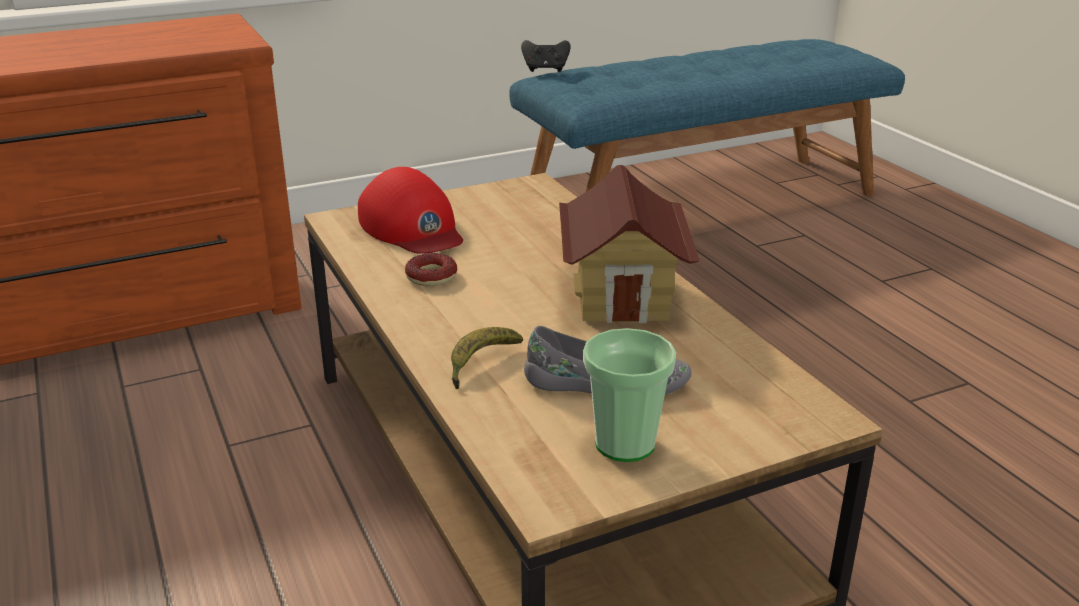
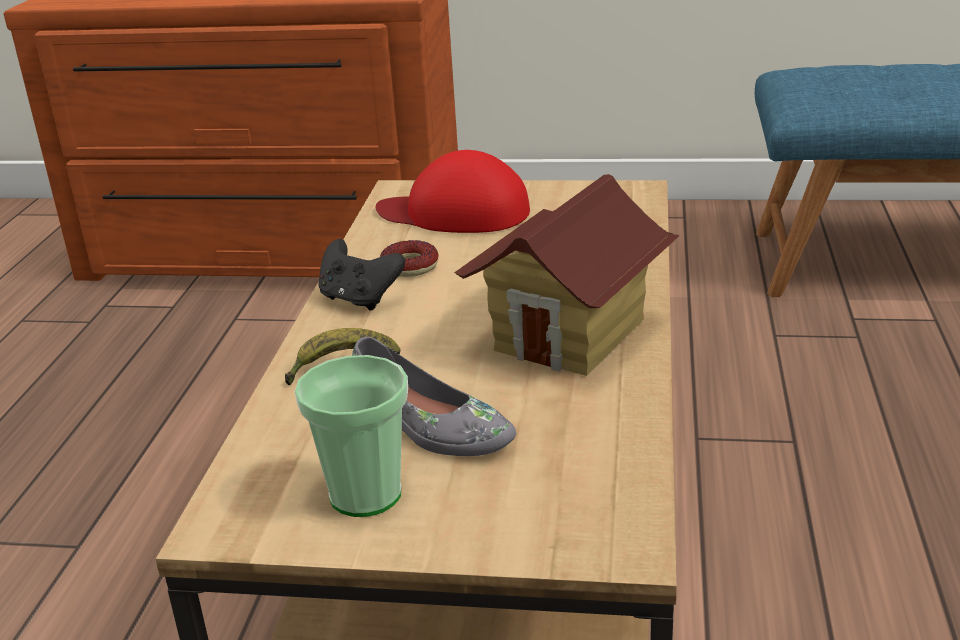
camera: 35 degrees right, 0 degrees up
(412, 227) = (455, 213): red cap -> red cap turned 105 degrees clockwise
(545, 70) = (802, 63): black game controller -> black game controller (359, 299)

